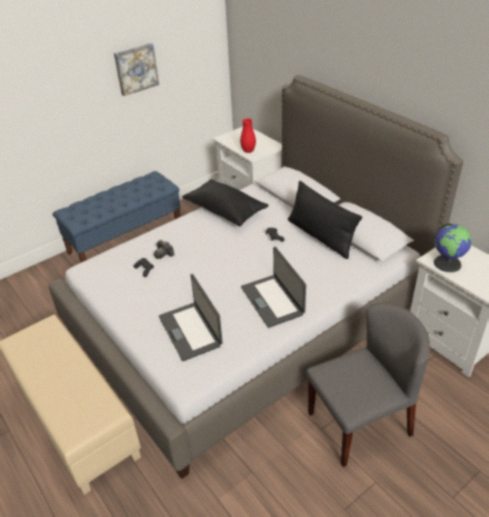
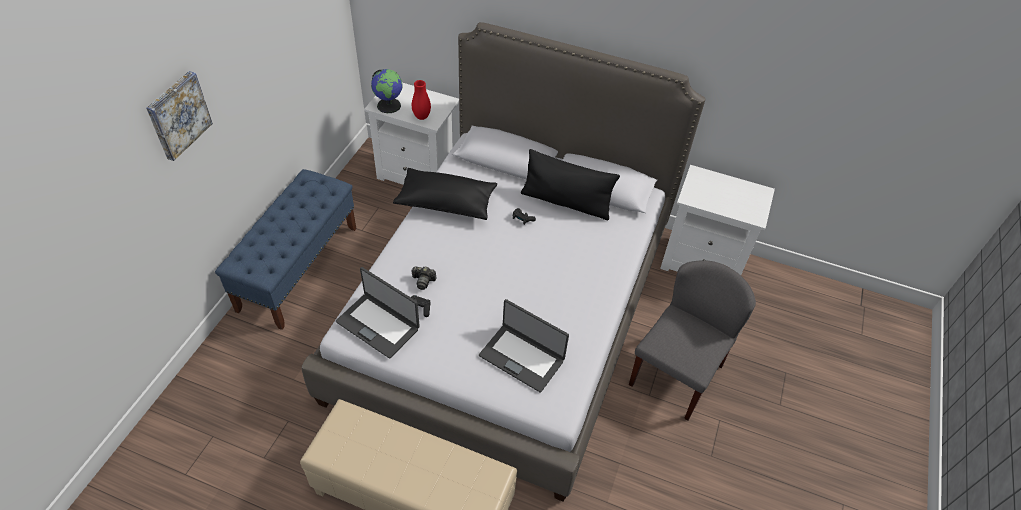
camera: 35 degrees left, 10 degrees up
(136, 68) = (270, 53): picture -> picture (178, 115)
(273, 300) = (573, 292): laptop -> laptop (378, 324)
(447, 263) = (704, 197): globe -> globe (389, 105)

